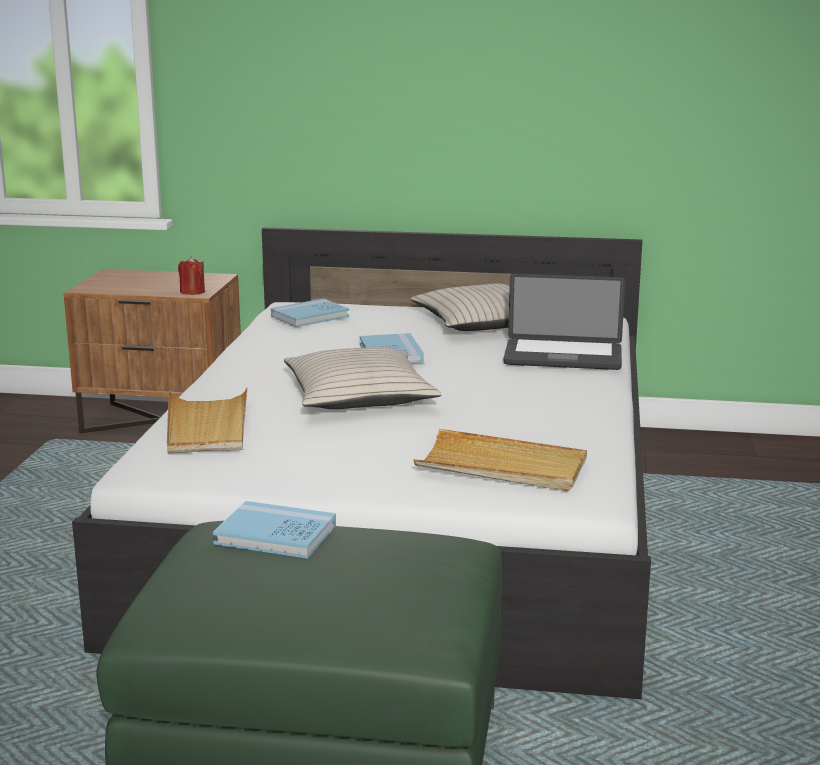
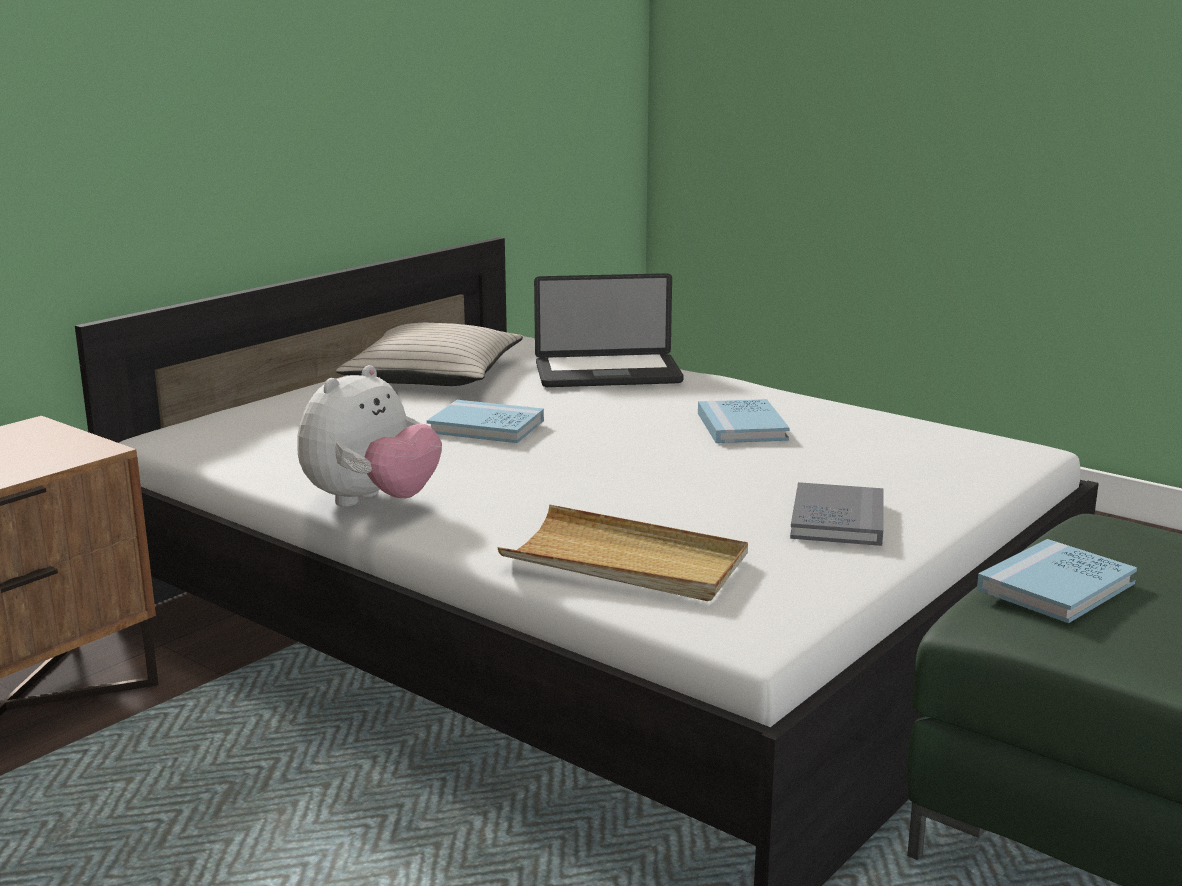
camera: 60 degrees left, 0 degrees up
(192, 292) = (79, 451): red candle -> none
(237, 361) = (371, 502): none -> plush toy
(310, 316) = (260, 431): blue book -> blue book (741, 426)
(342, 463) = (837, 520): none -> grey book
(359, 396) = (612, 471): beige pillow -> none
(502, 467) = (917, 460): beige tray -> none
(563, 357) = (608, 374): laptop -> laptop turned 45 degrees clockwise

